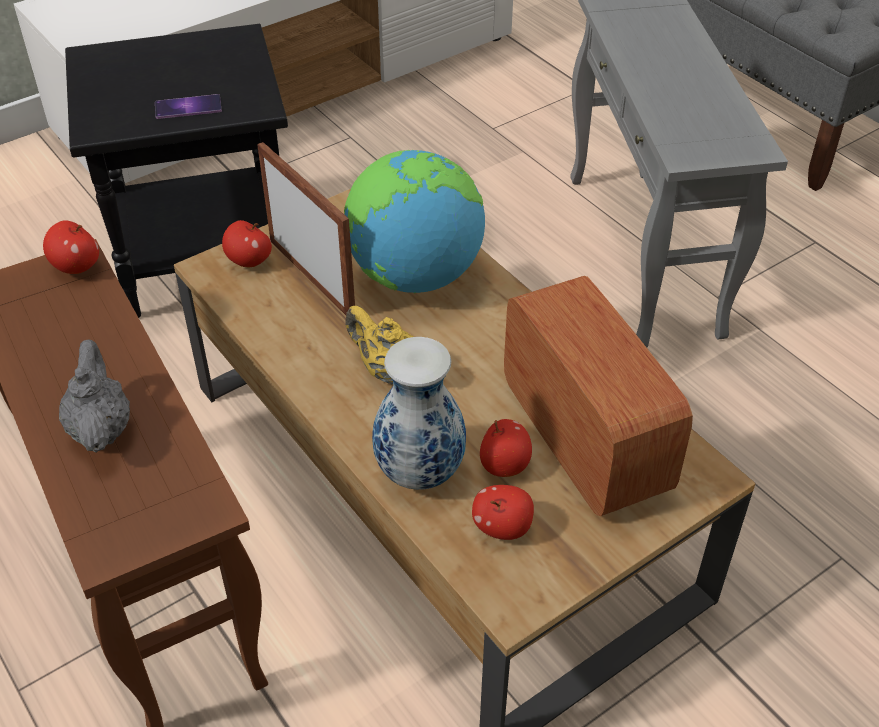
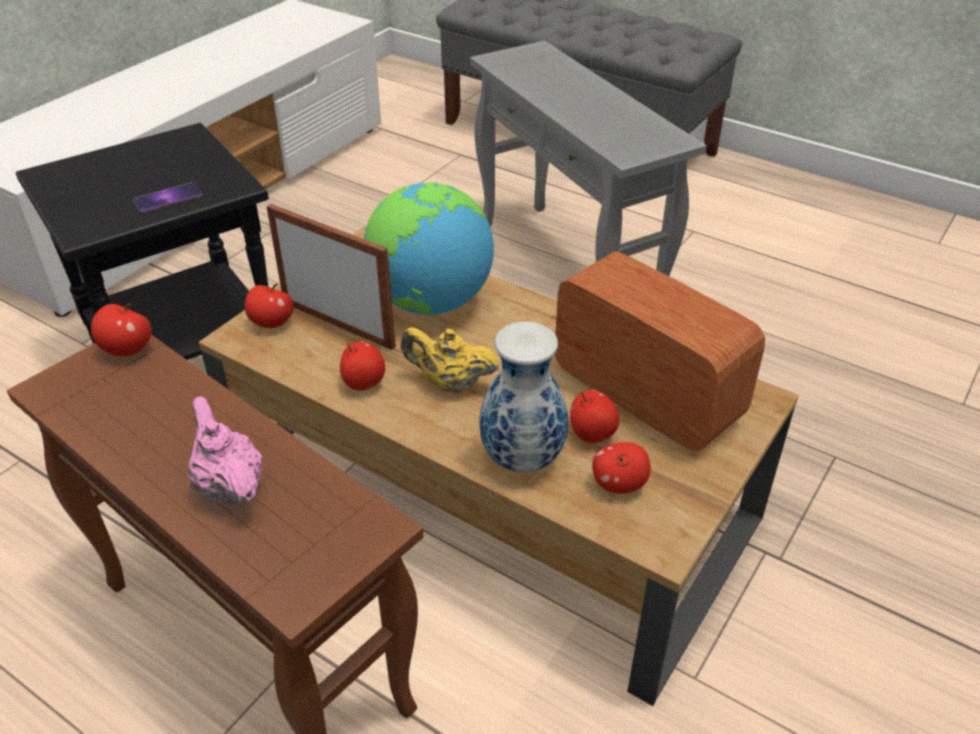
camera: 20 degrees left, 5 degrees down
(101, 429) = (229, 486): grey teapot -> pink teapot
(306, 348) = (363, 383): none -> apple

